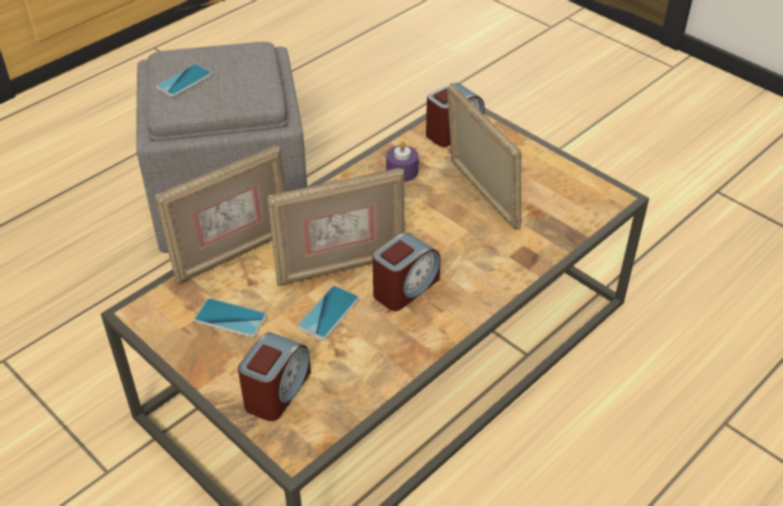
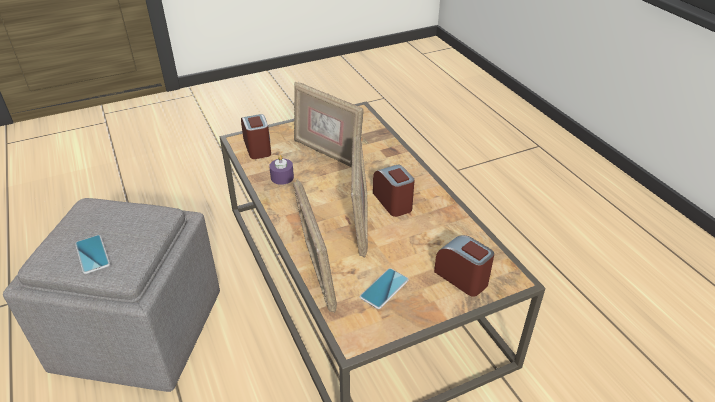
camera: 70 degrees left, 5 degrees down
(328, 313) = (400, 239): phone -> none
(481, 195) = (327, 153): picture frame -> picture frame turned 135 degrees counterclockwise

